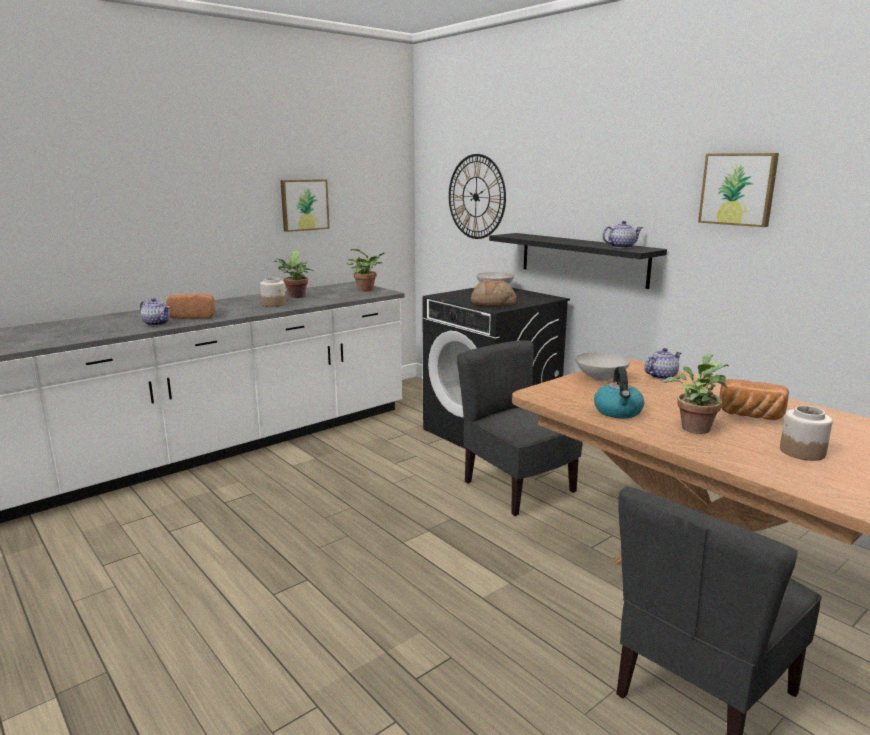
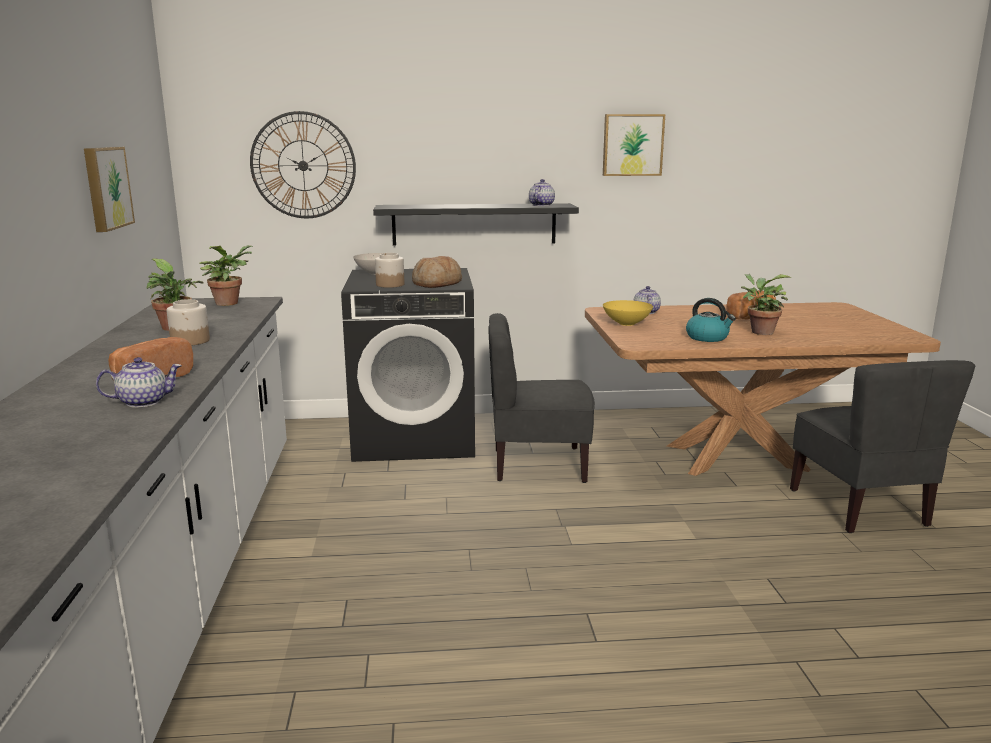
camera: 55 degrees left, 0 degrees up
(600, 378) = (626, 324): white bowl -> yellow bowl
(802, 452) = (823, 326): jar -> jar (390, 284)

